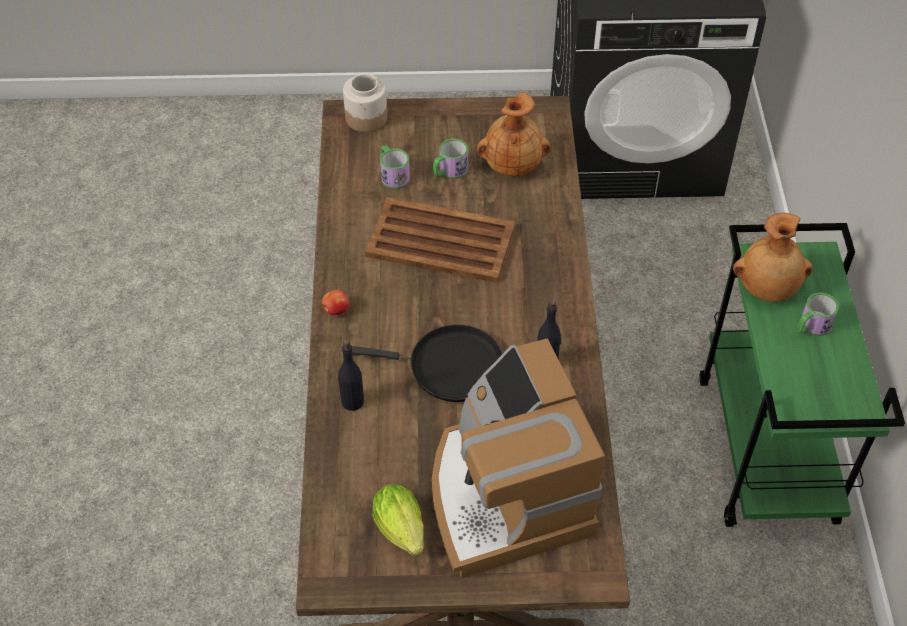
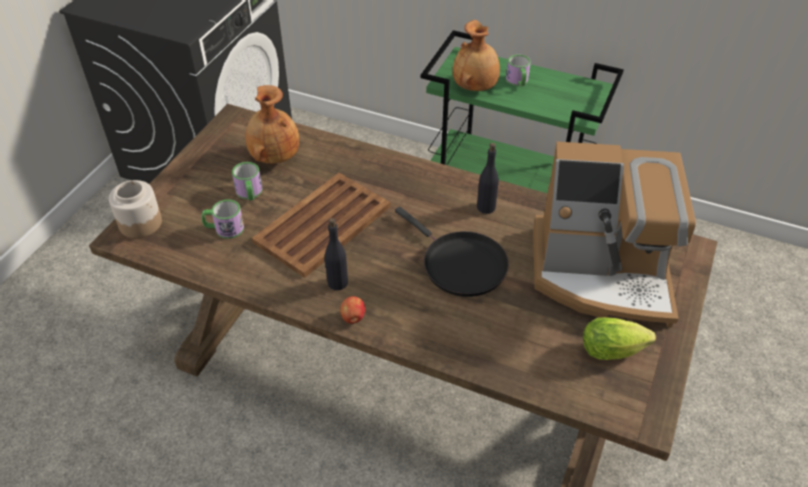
camera: 65 degrees left, 5 degrees down
(352, 401) = (462, 339): black bottle -> black bottle (337, 283)
(449, 367) = (460, 264): black frying pan -> black frying pan turned 105 degrees clockwise

